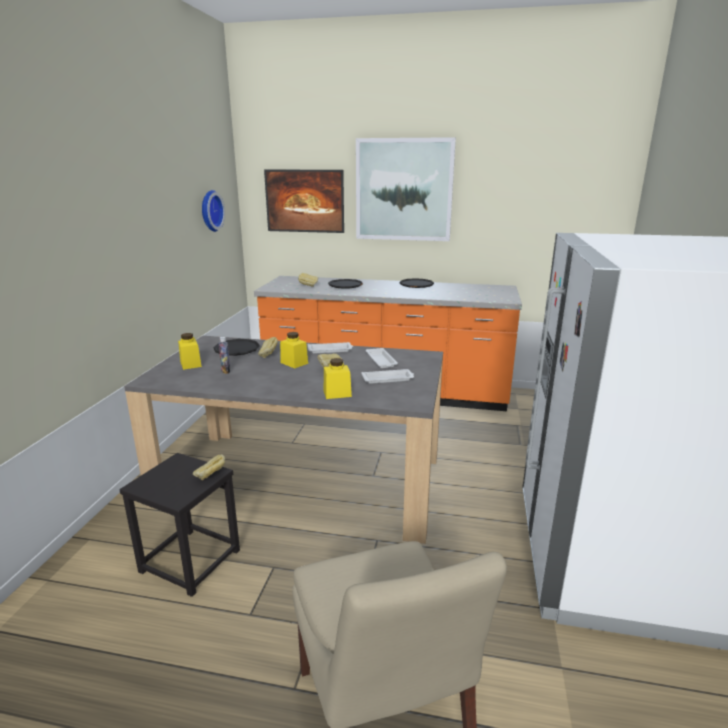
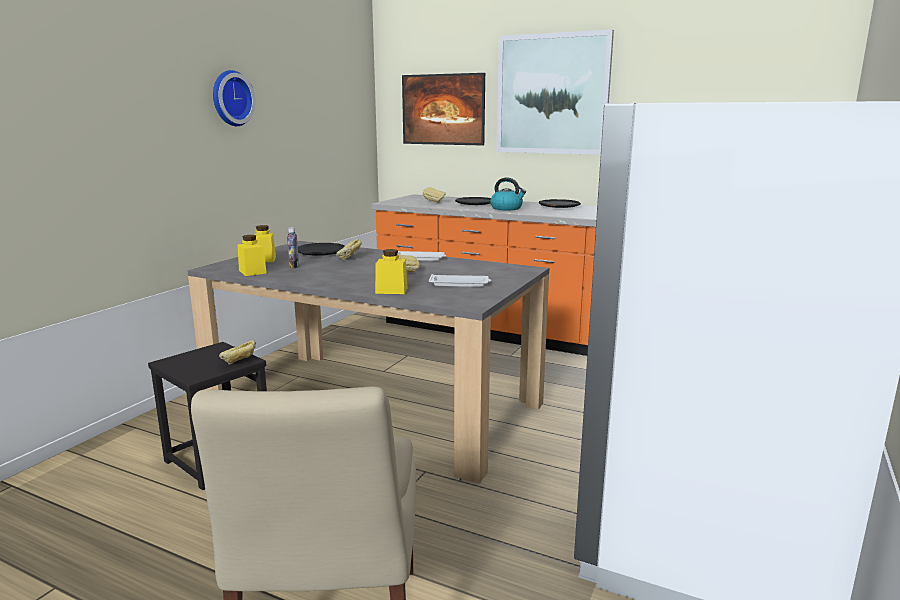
camera: 15 degrees right, 5 degrees down
(210, 211) = (333, 115): wall clock -> wall clock (230, 98)
(294, 363) = (370, 265): yellow jar -> yellow jar (252, 272)
(377, 291) = (507, 208): none -> kettle
(381, 361) = (467, 270): white tray -> none

